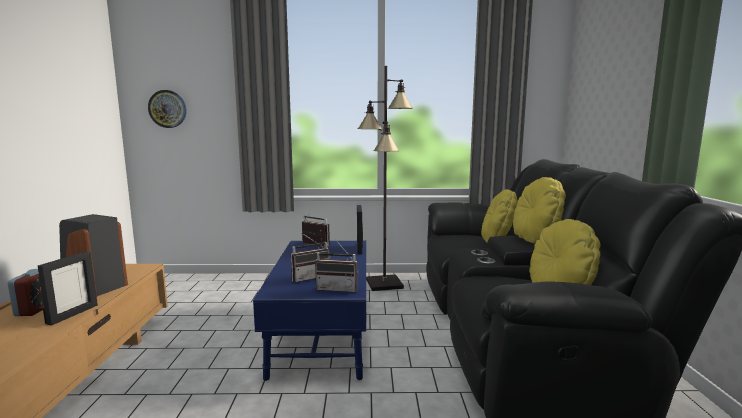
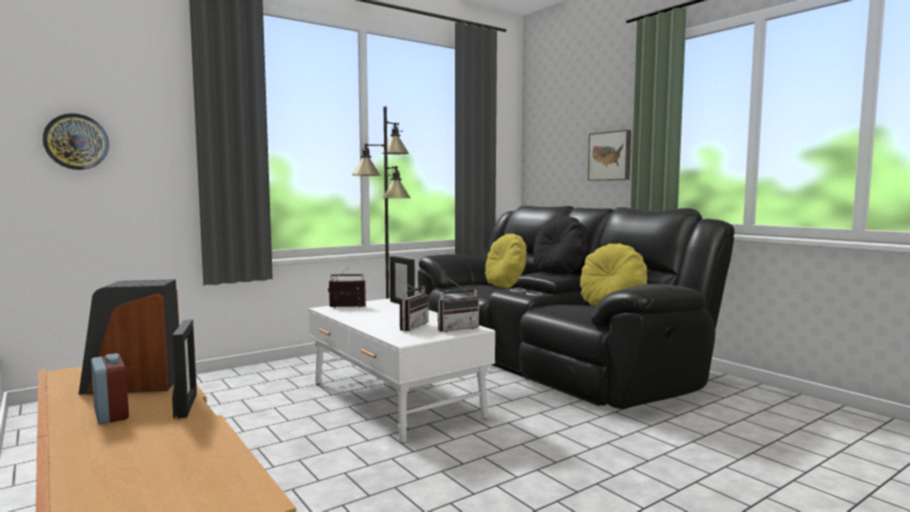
camera: 35 degrees left, 5 degrees down
(322, 333) = (395, 399): blue coffee table -> white coffee table
(535, 240) = (559, 273): yellow pillow -> black pillow
(639, 105) = (610, 156): none -> picture

